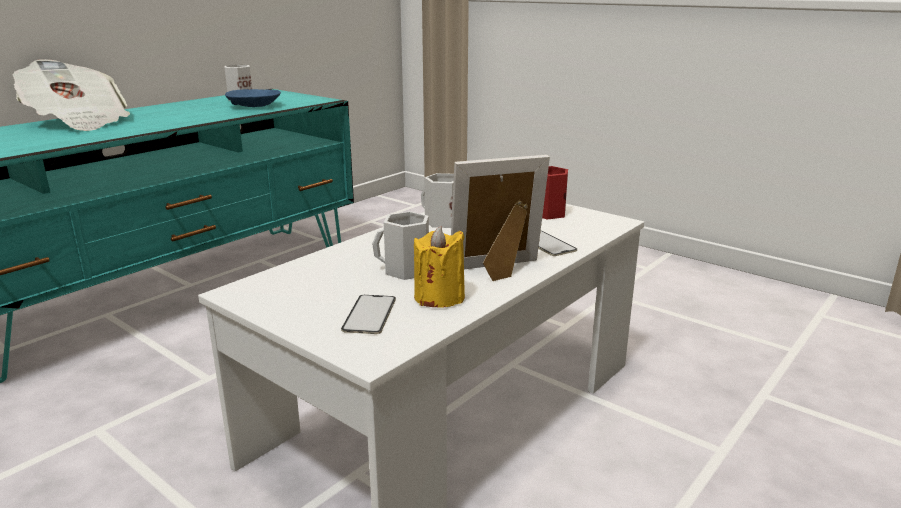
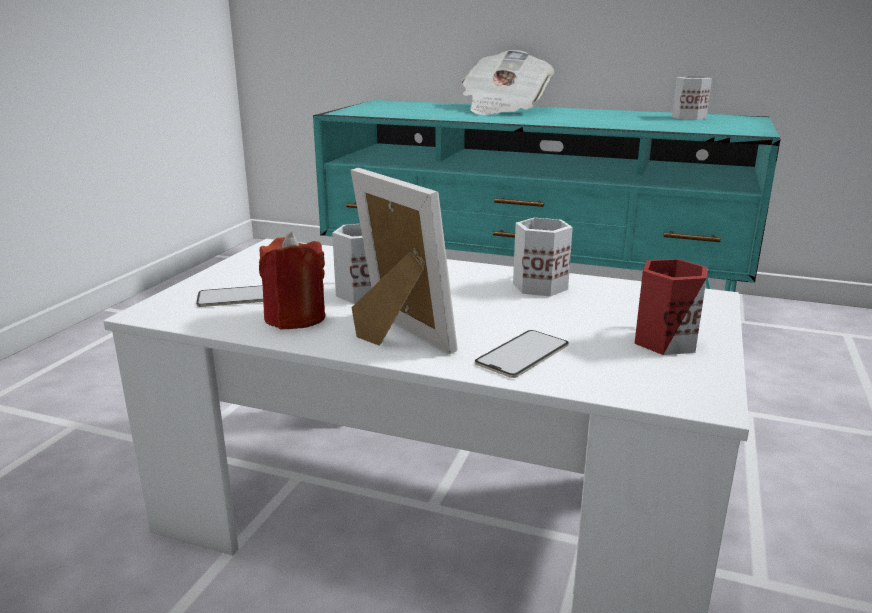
camera: 70 degrees right, 0 degrees up
(255, 106) = (664, 124): blue bowl -> none
(439, 297) = (295, 318): yellow candle -> red candle

